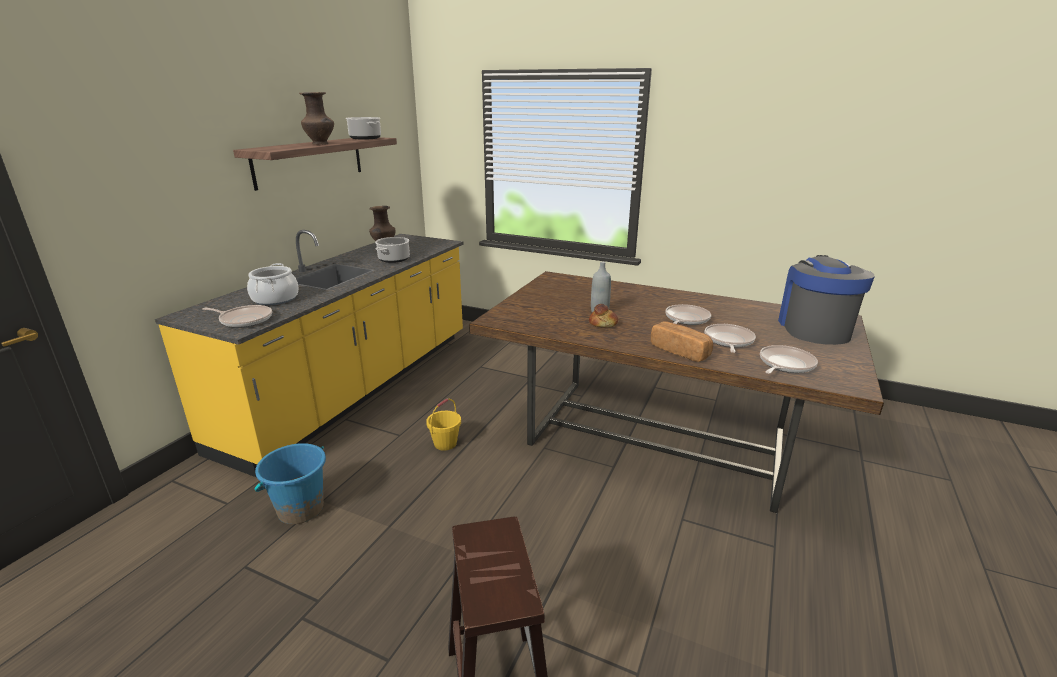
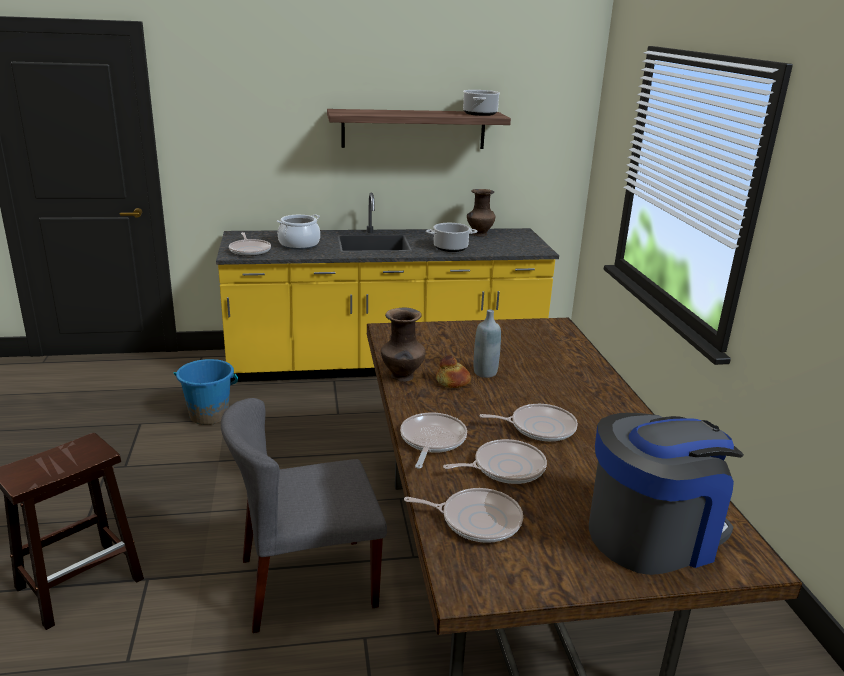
camera: 55 degrees right, 0 degrees up
(321, 144) = (406, 114): brown vase -> brown vase (402, 377)
(445, 443) = (349, 440): yellow bucket -> none
(607, 527) = (307, 583): none -> grey chair
(680, 351) = (431, 440): bread -> frying pan

